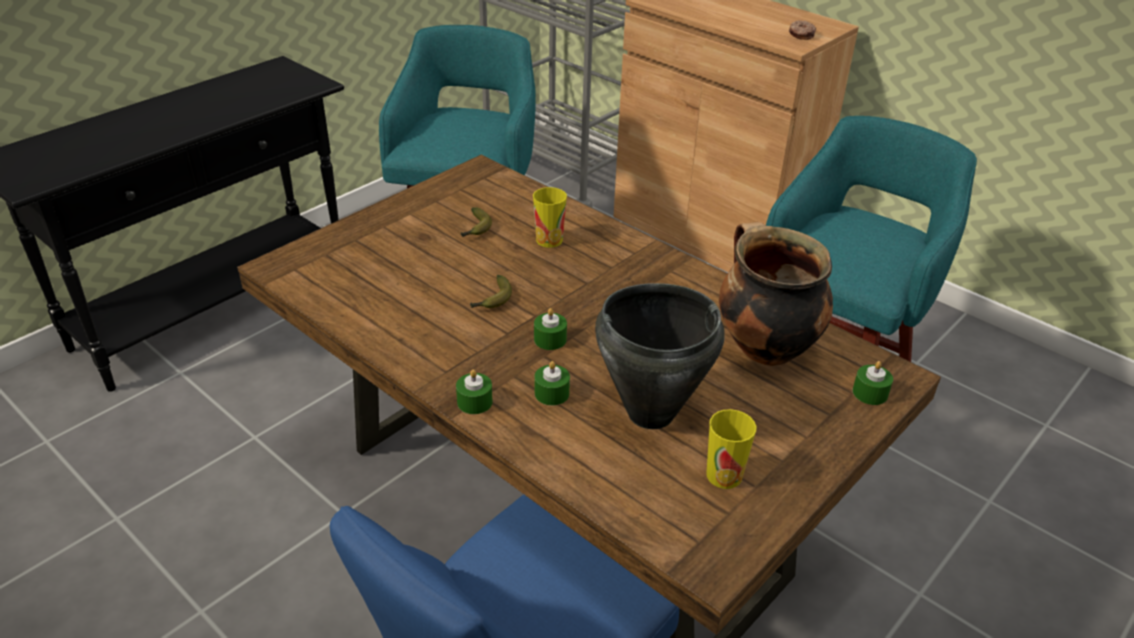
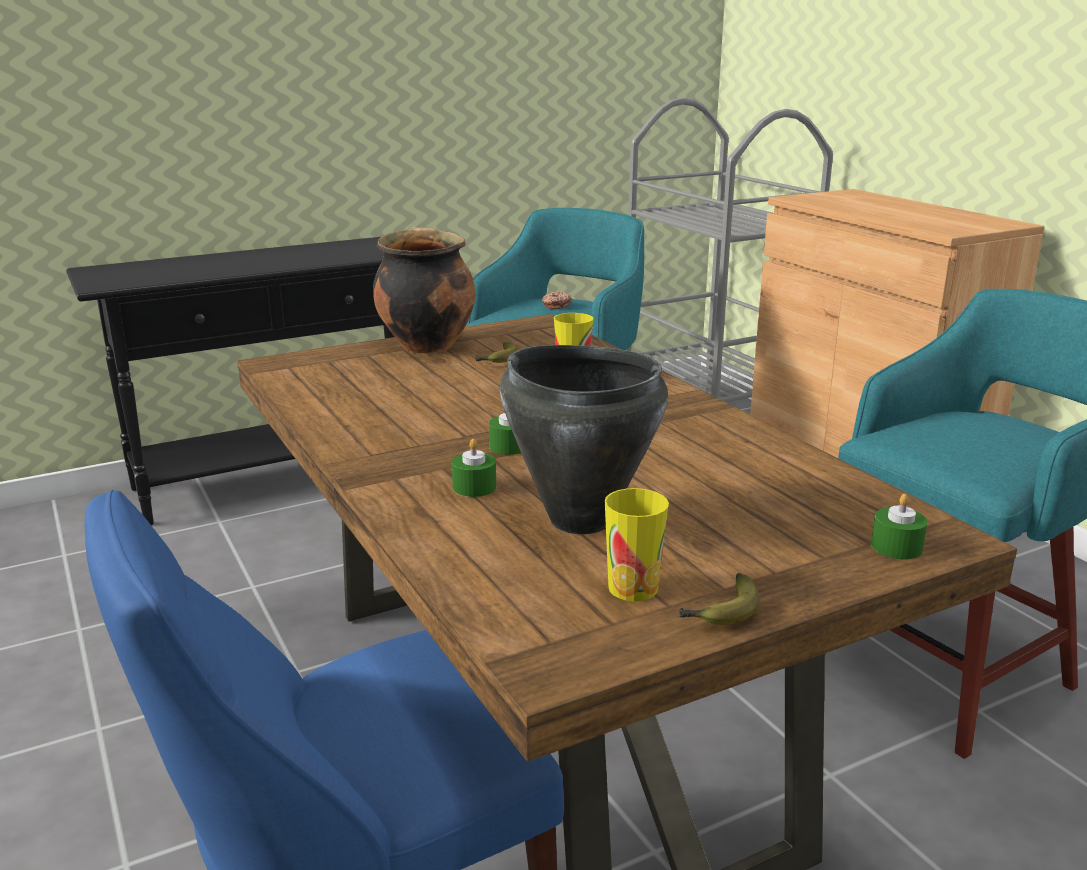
camera: 20 degrees right, 15 degrees down
(474, 402) = (381, 481): green candle -> none
(492, 300) = (471, 410): banana -> banana (722, 613)
(763, 347) = (772, 487): cooking pot -> cooking pot (426, 345)
(801, 35) = (961, 226): donut -> donut (556, 305)

